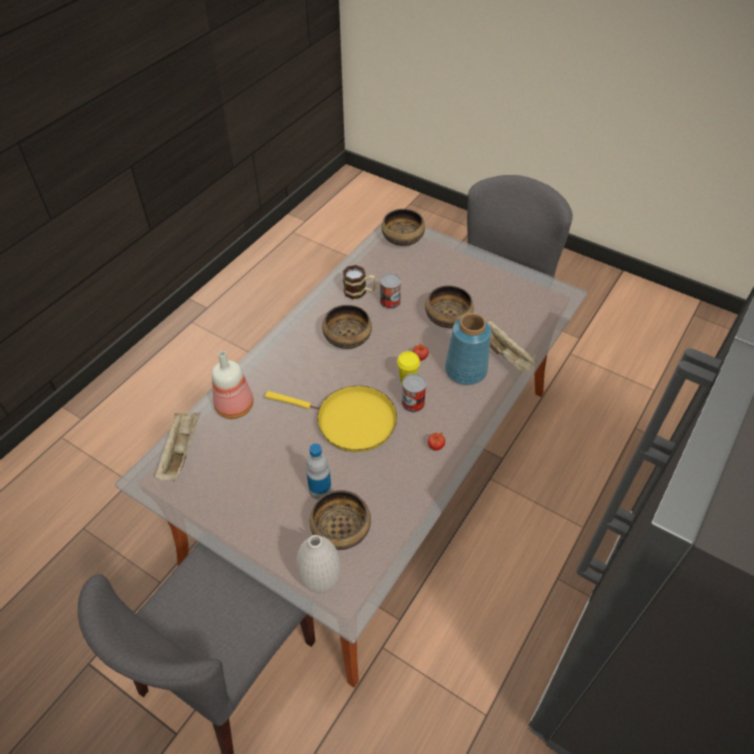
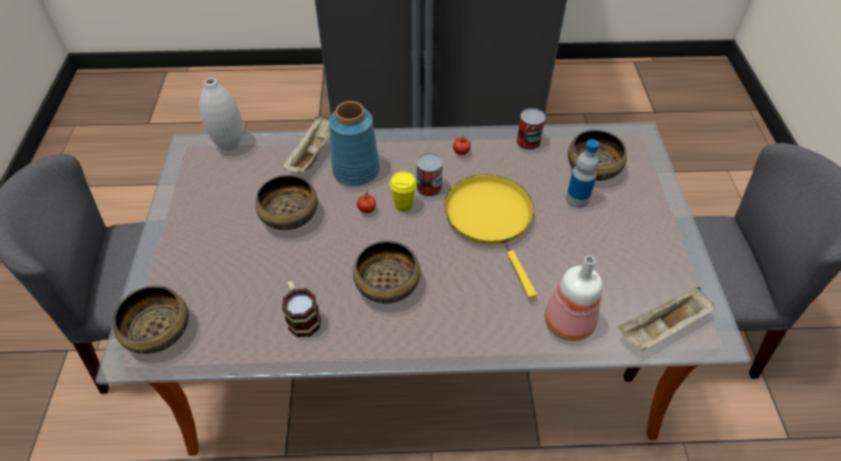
camera: 125 degrees left, 0 degrees up
(321, 583) = (642, 156): white vase -> white vase (230, 145)
(390, 301) = (298, 277): can -> can (528, 142)

